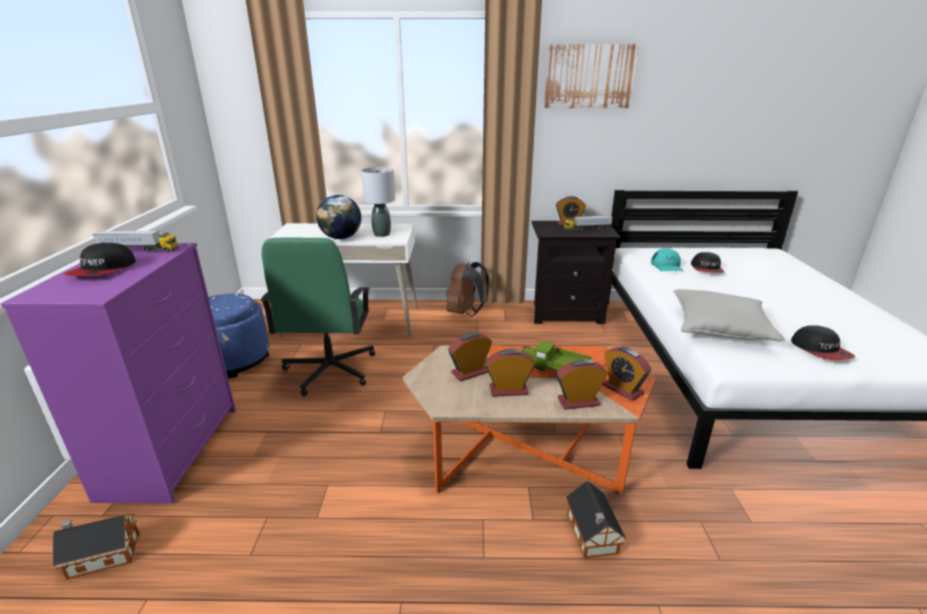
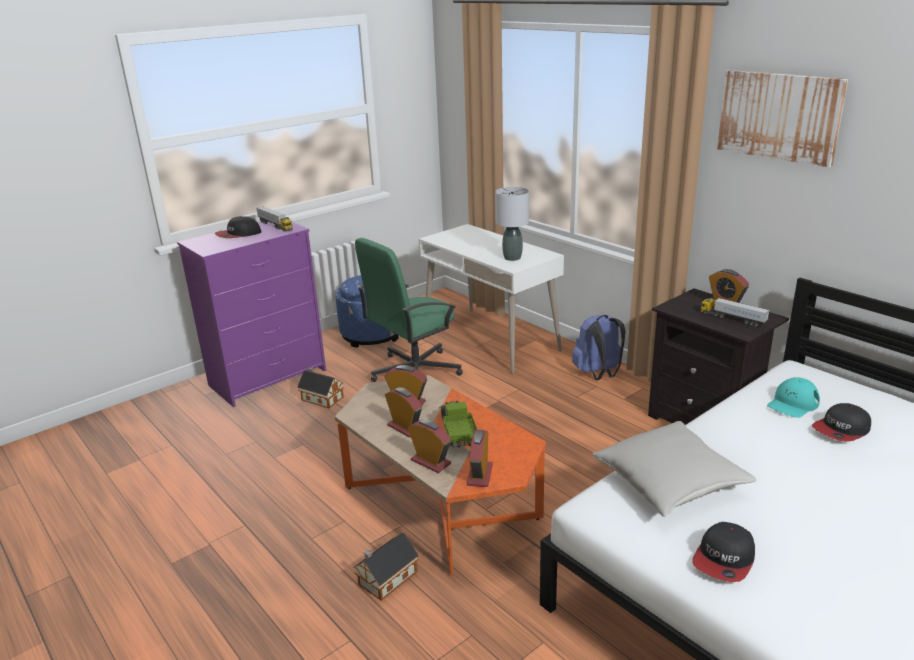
camera: 50 degrees right, 0 degrees up
(101, 555) = (182, 414): toy house -> toy house (321, 398)
(341, 238) = (476, 251): globe -> none
(465, 312) = (598, 374): brown backpack -> blue backpack

